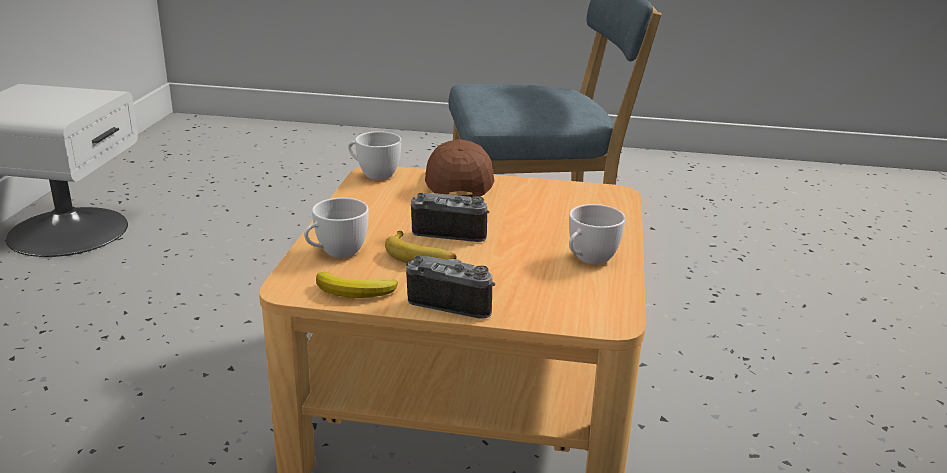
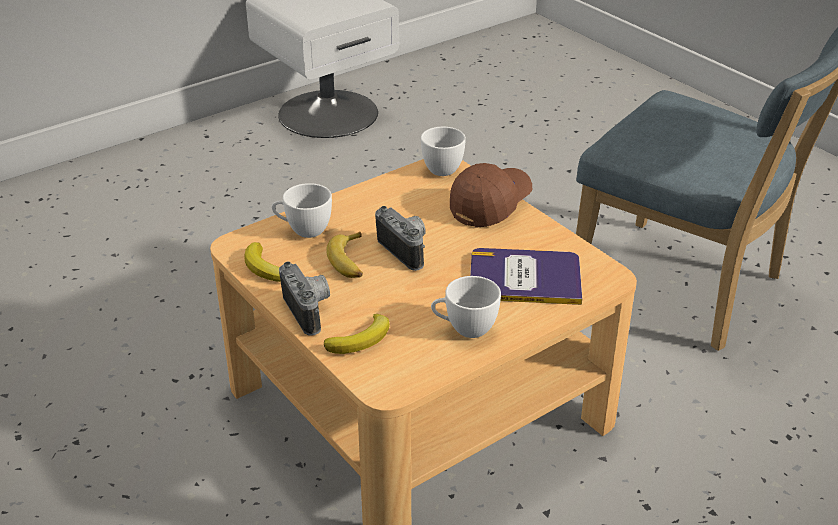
camera: 45 degrees right, 10 degrees up
(531, 301) = (361, 339): none -> banana
(567, 214) = (525, 278): none -> book

